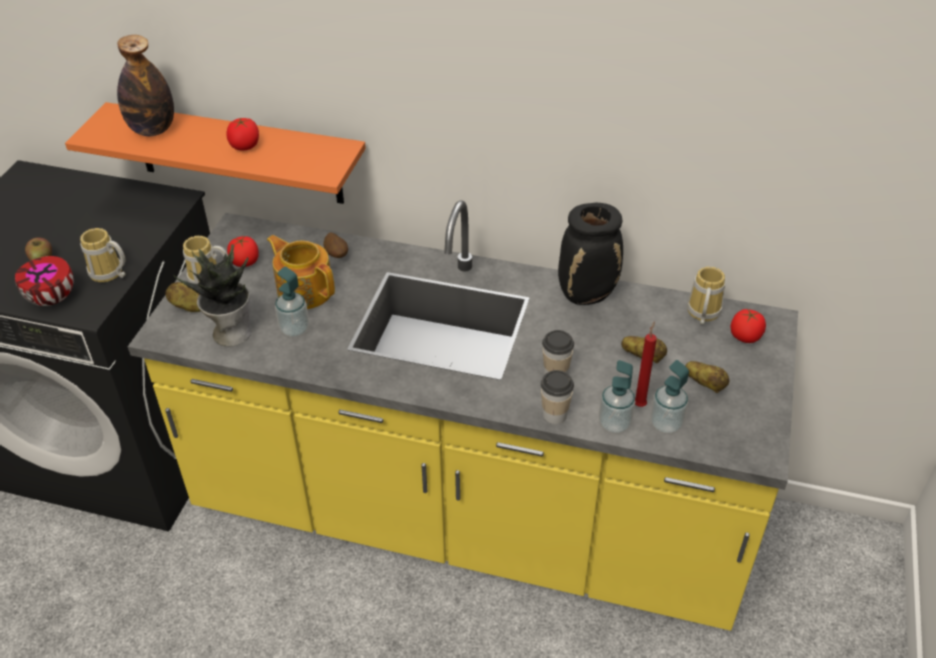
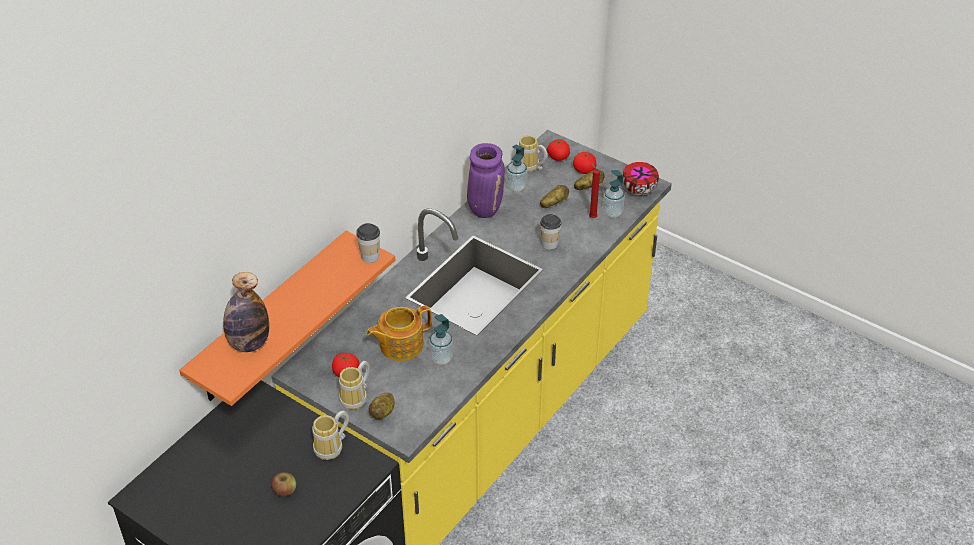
camera: 70 degrees left, 0 degrees up
(53, 298) = (342, 486): bowl -> bowl (639, 190)
(231, 332) = (425, 393): potted plant -> none
(245, 146) = (310, 293): tomato -> tomato (584, 170)
(336, 255) = (369, 319): potato -> none
(554, 414) = (583, 254): cup -> cup (370, 256)
(587, 294) = (485, 208): black vase -> purple vase
(614, 424) = (602, 232): soap dispenser -> soap dispenser (516, 187)

